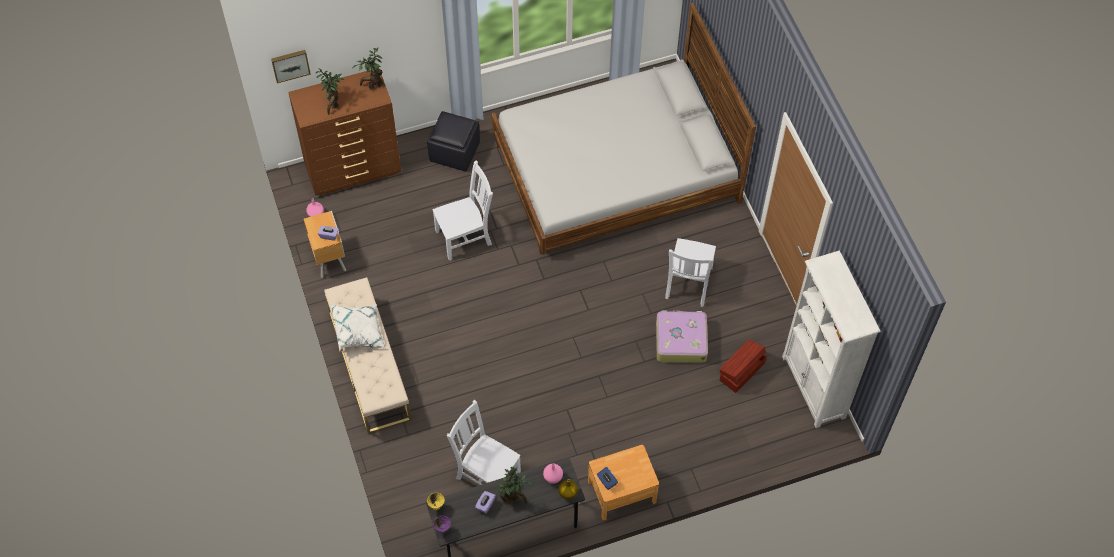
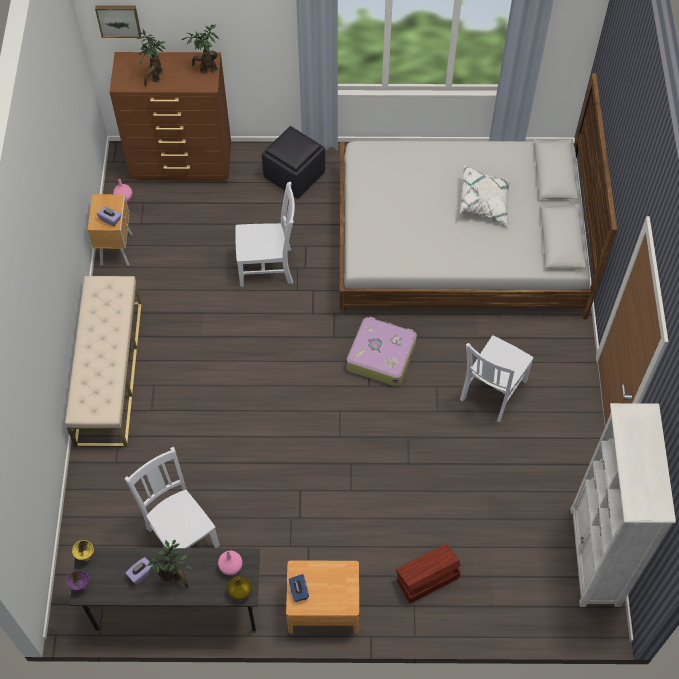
camera: 20 degrees right, 0 degrees up
(359, 332) = (99, 333): white pillow -> white pillow (484, 203)
(680, 340) = (459, 452): suitcase -> suitcase (381, 356)
(741, 371) = (515, 510): brown storage box -> brown storage box (427, 578)

